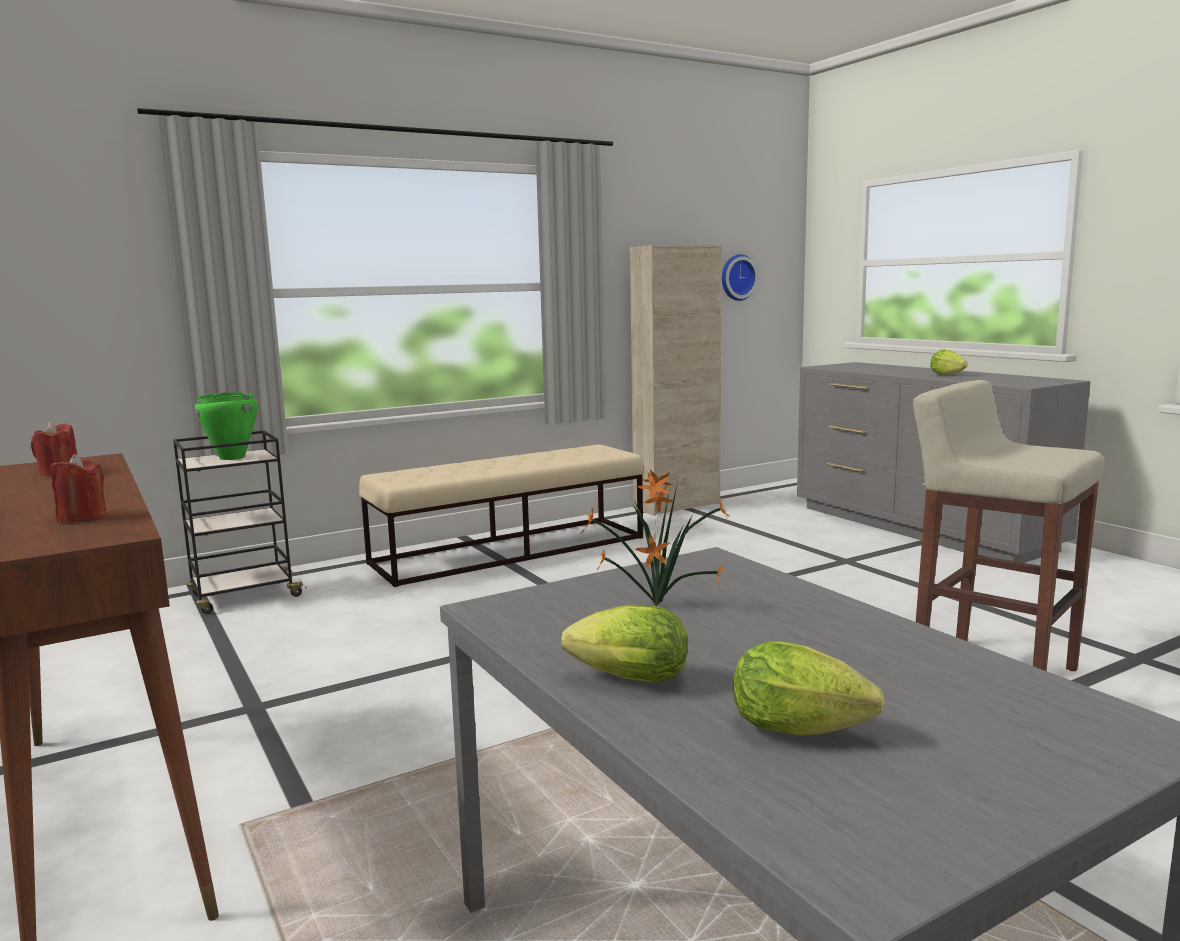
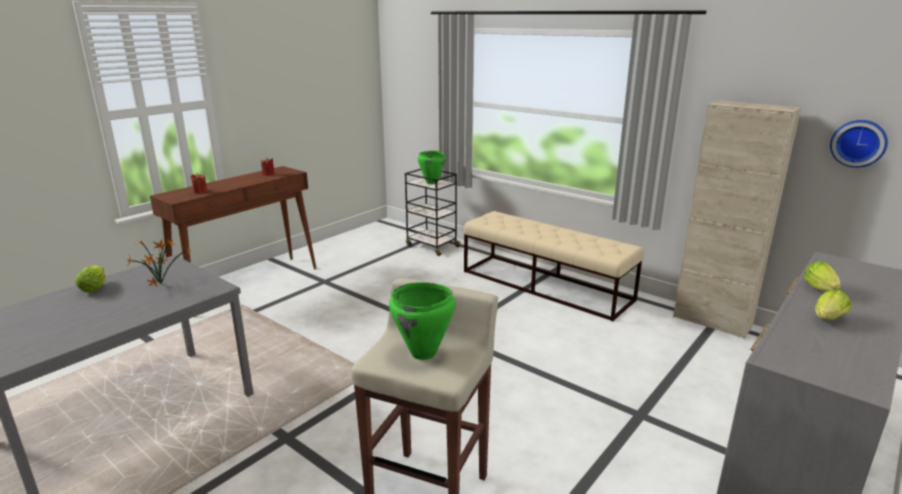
camera: 70 degrees right, 10 degrees up
(806, 731) = (42, 314): lettuce -> lettuce (821, 290)
(1021, 453) = (423, 353): none -> green cooking pot

